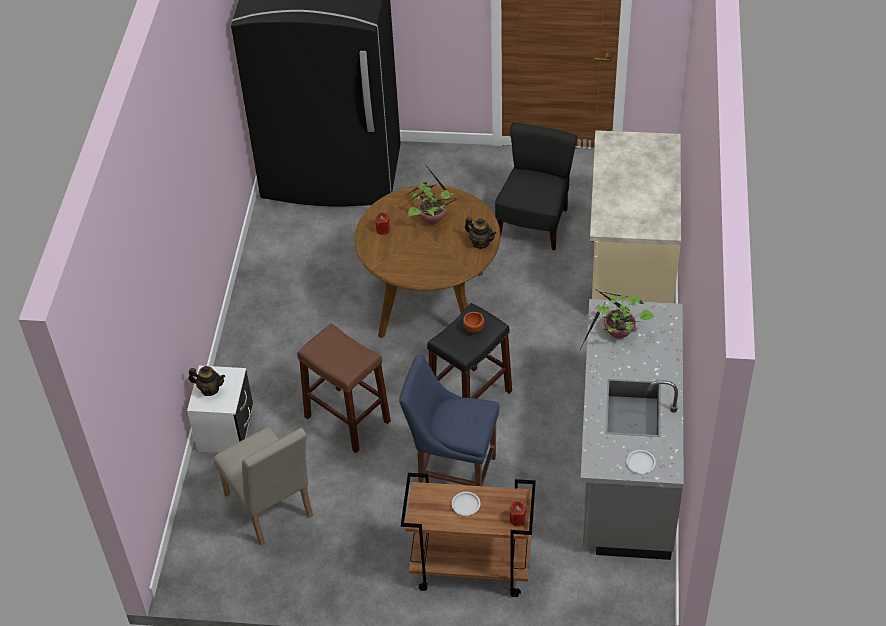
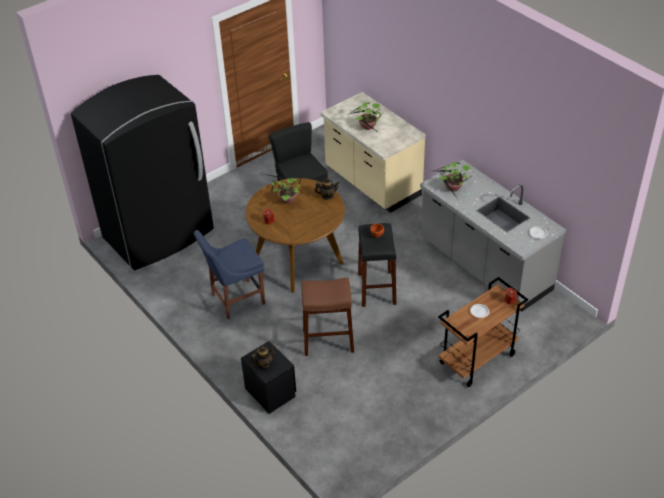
camera: 45 degrees left, 5 degrees down
(225, 430) = (270, 392): white nightstand -> black nightstand
(271, 510) = (348, 410): beige chair -> none
(453, 472) = (412, 325): blue chair -> blue chair (235, 300)
(623, 187) = (368, 128): none -> potted plant

